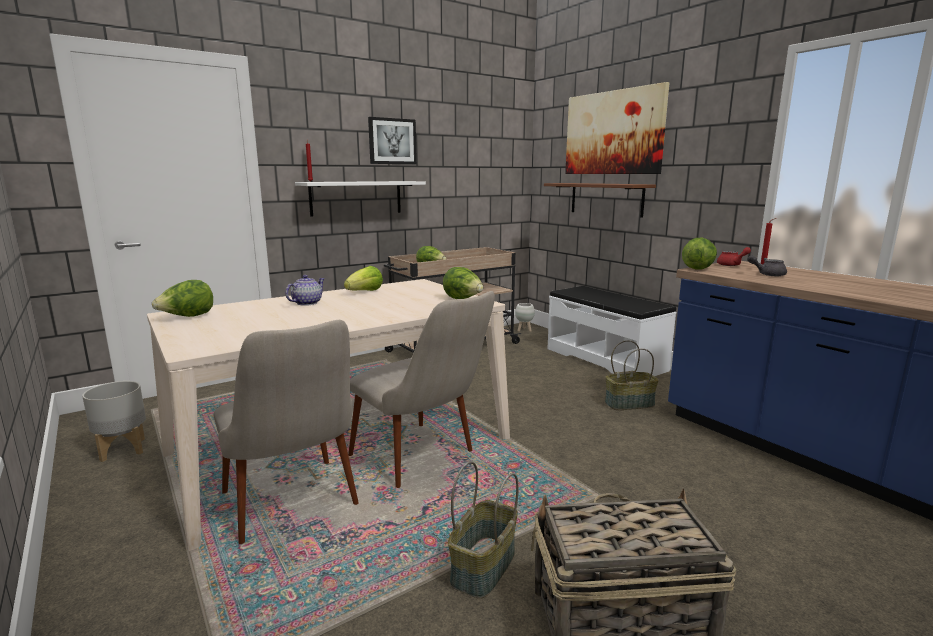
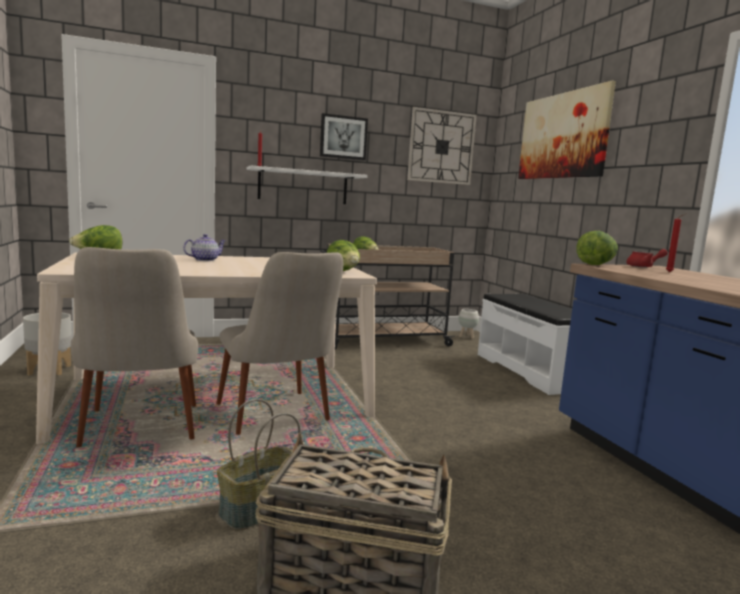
camera: 15 degrees right, 5 degrees down
(365, 292) = (266, 260): lettuce -> none
(485, 144) = (441, 147): none -> wall clock
(606, 199) = (552, 204): brown shelf -> none
(629, 403) = (526, 411): basket -> none
(767, 274) = (666, 274): grey teapot -> none

